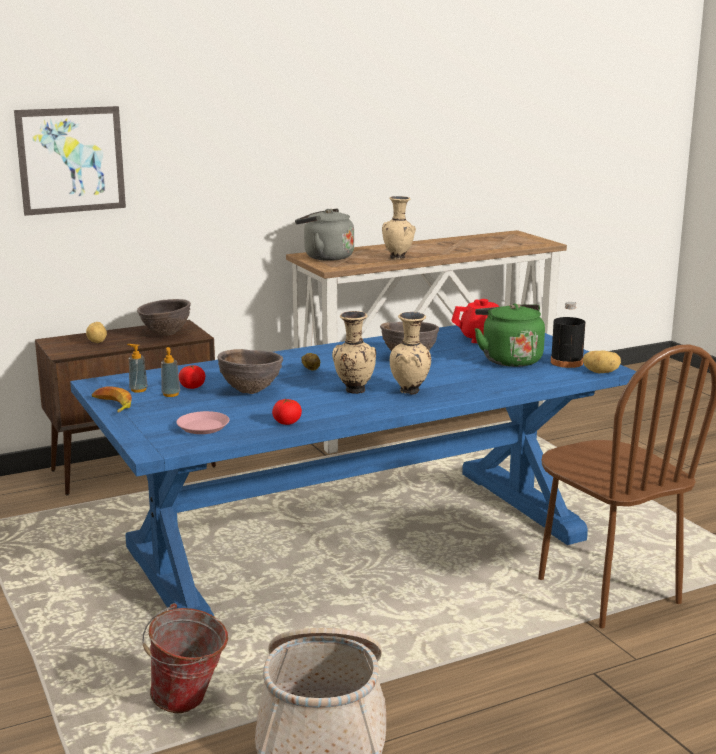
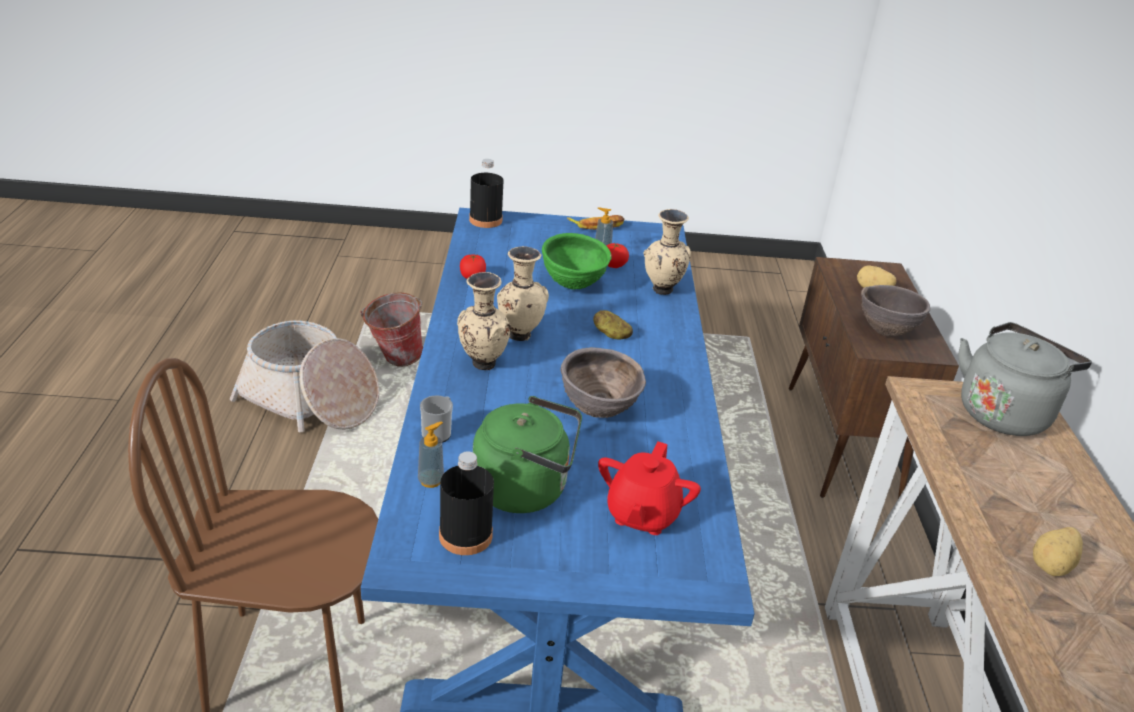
camera: 115 degrees right, 15 degrees up
(71, 160) = (989, 92): picture -> none
(138, 390) = (628, 243): soap dispenser -> soap dispenser (431, 480)
(156, 445) = (485, 220): none -> black bottle
(203, 427) = (504, 244): pink plate -> none
(251, 392) = (573, 286): brown bowl -> green bowl
(398, 258) = (976, 484): beige vase -> beige vase (662, 291)
(502, 385) = (438, 432): none -> mug
(601, 372) = (396, 544): potato -> potato (1052, 566)

